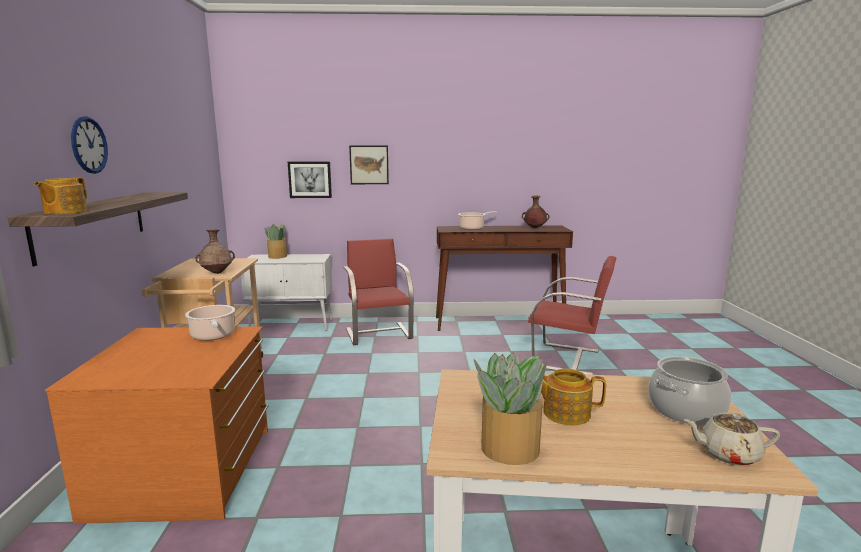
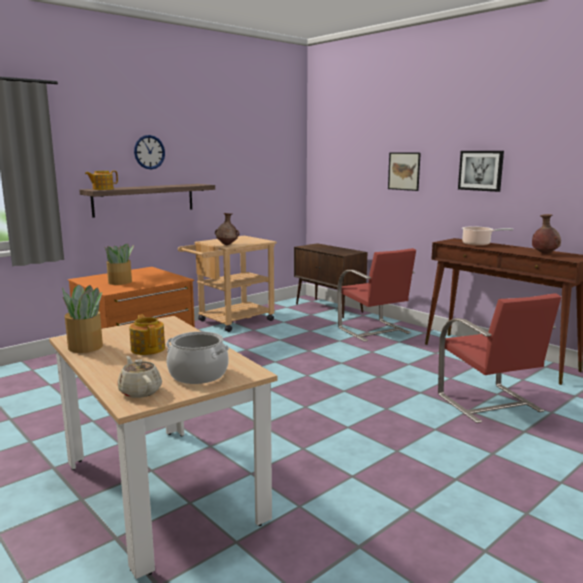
camera: 50 degrees right, 0 degrees up
(213, 336) = (163, 277): cooking pot -> none
(278, 256) = (327, 247): potted plant -> potted plant (120, 282)
(292, 325) = (329, 308): white cabinet -> brown cabinet
(310, 179) = (360, 183): picture -> picture (481, 170)
(378, 333) = (374, 331): red chair -> red chair turned 120 degrees clockwise

